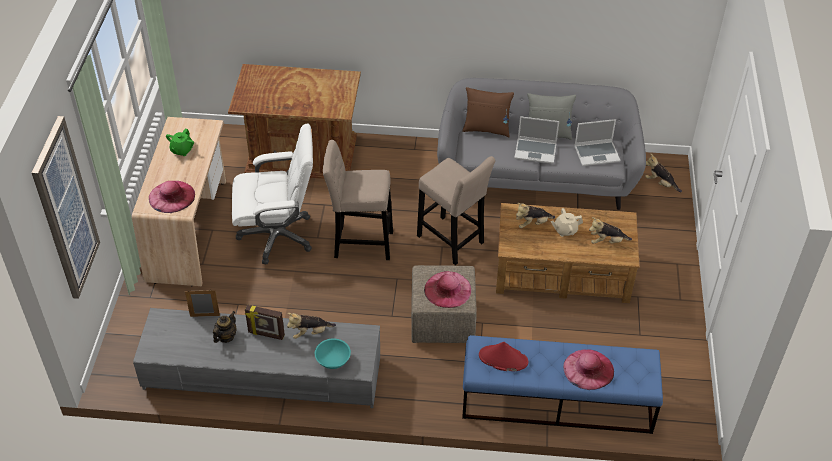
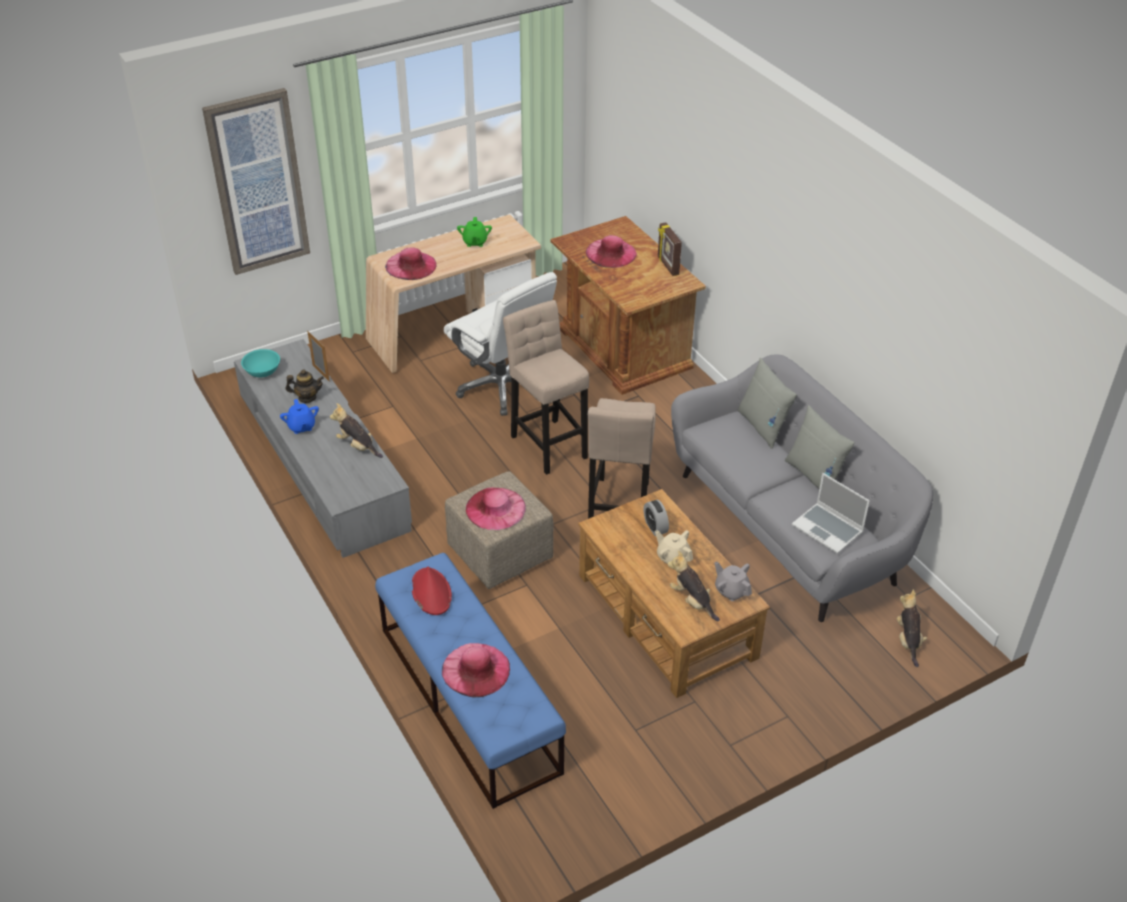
camera: 55 degrees right, 5 degrees down
(182, 150) = (475, 242): green teapot -> green teapot turned 75 degrees counterclockwise
(257, 355) = (301, 427): none -> blue teapot
(266, 334) = (331, 420): picture frame -> picture frame (667, 266)
(278, 92) = (611, 253): none -> pink hat
(333, 360) = (335, 478): turquoise bowl -> turquoise bowl (262, 372)
(486, 130) = (762, 427): brown pillow -> grey pillow
(532, 224) = (655, 527): plush toy -> alarm clock
(536, 151) = (772, 478): laptop -> none
(612, 220) = (731, 591): none -> grey teapot

